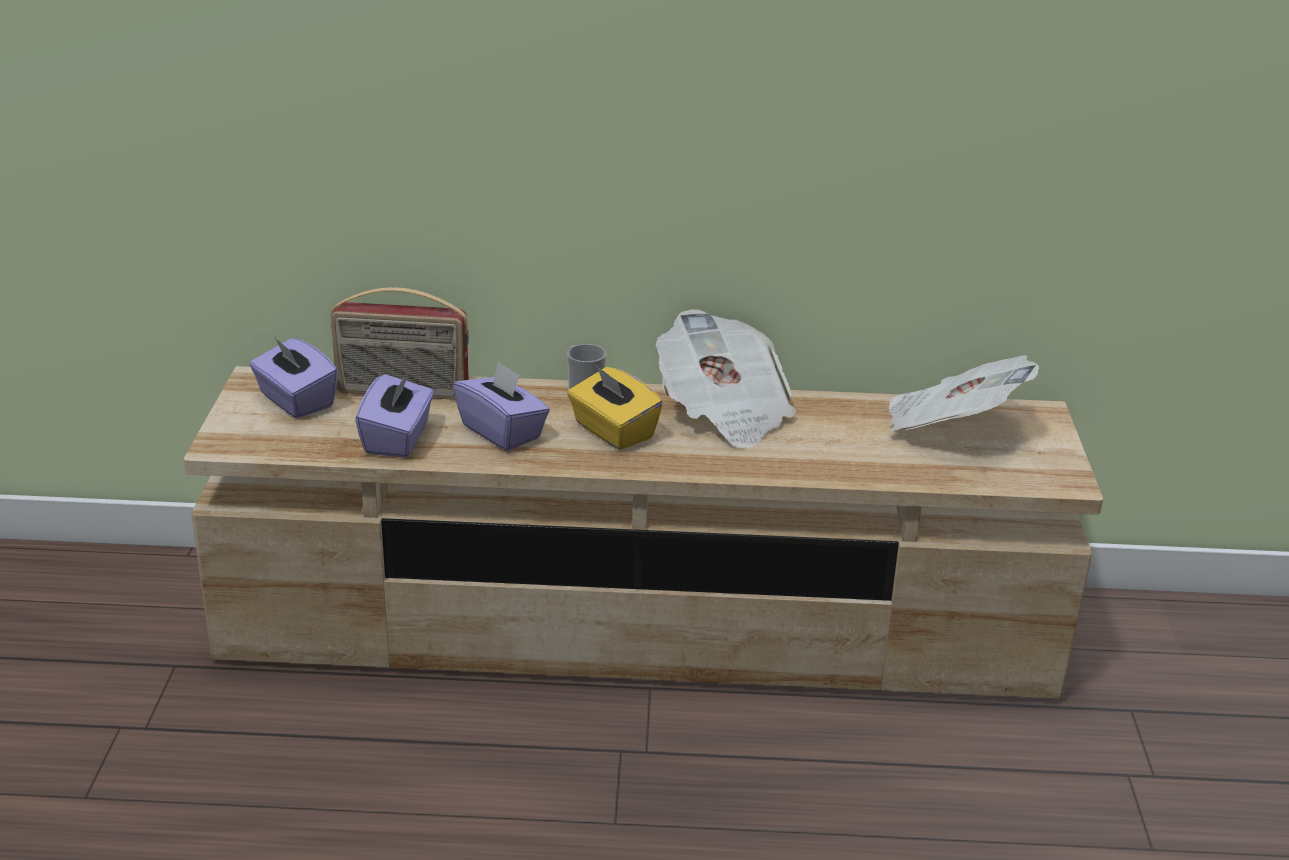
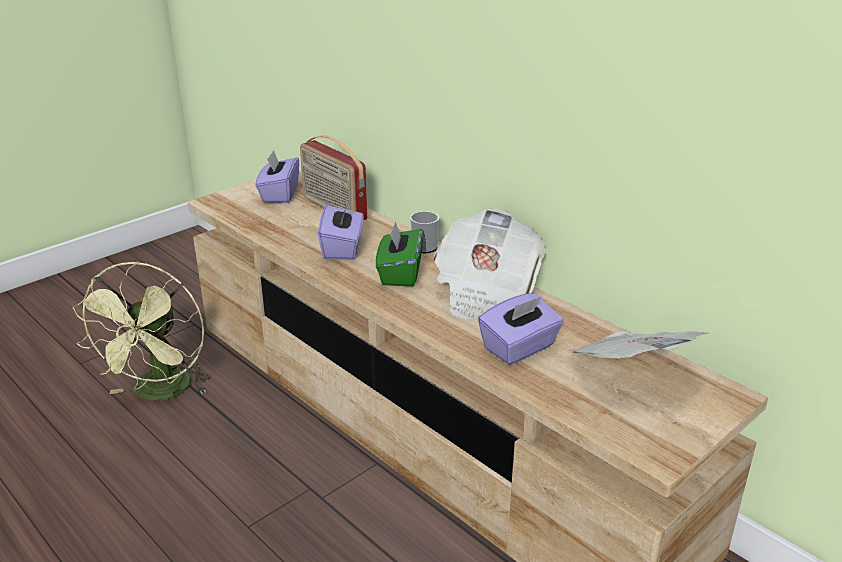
camera: 45 degrees right, 0 degrees up
(276, 764) = (160, 393): none -> green fan
(398, 439) = (288, 230): purple tissue box -> purple tissue box (520, 348)
(613, 431) = (400, 273): yellow tissue box -> green tissue box

